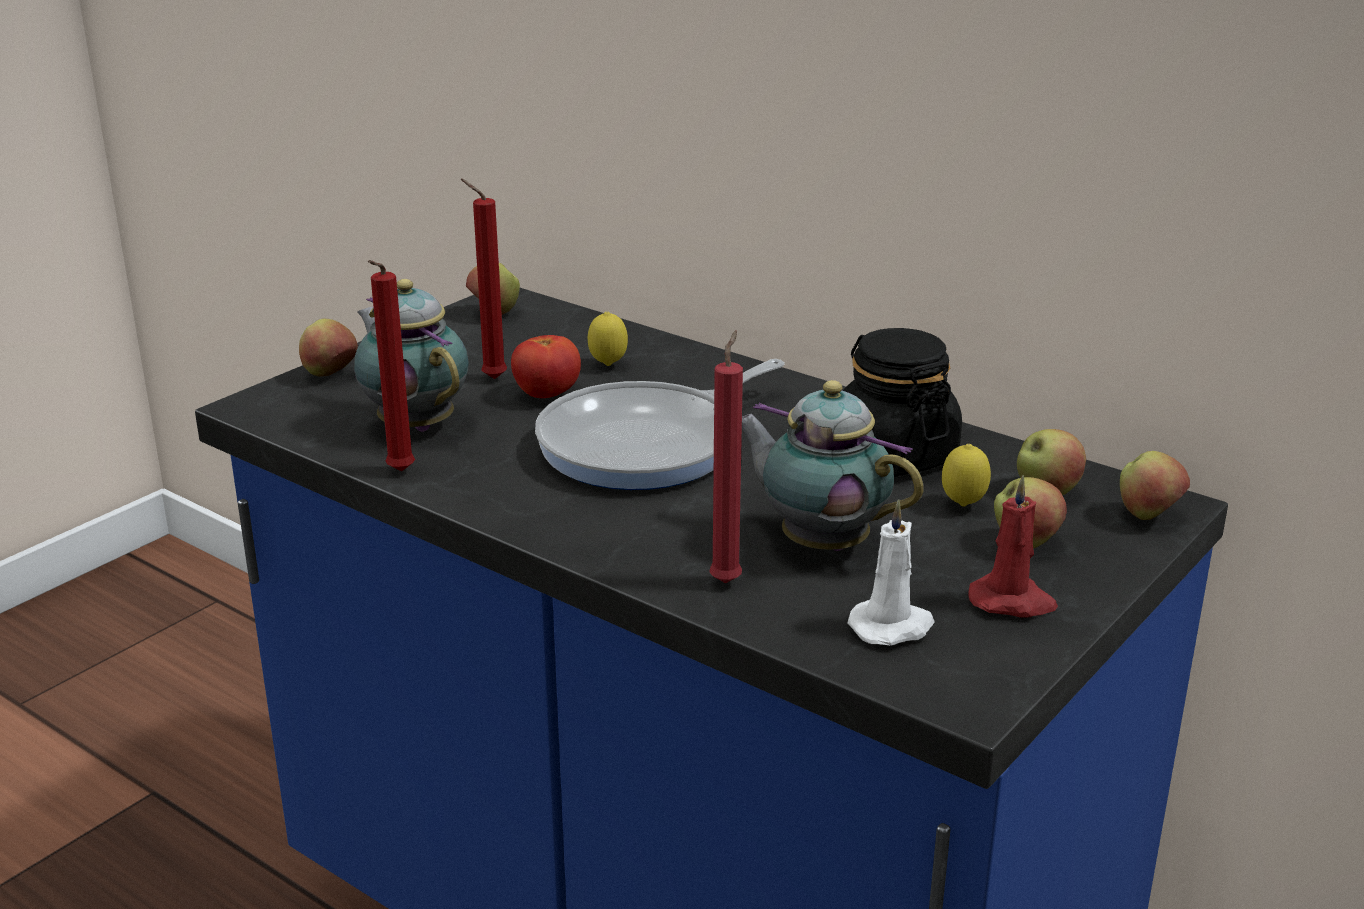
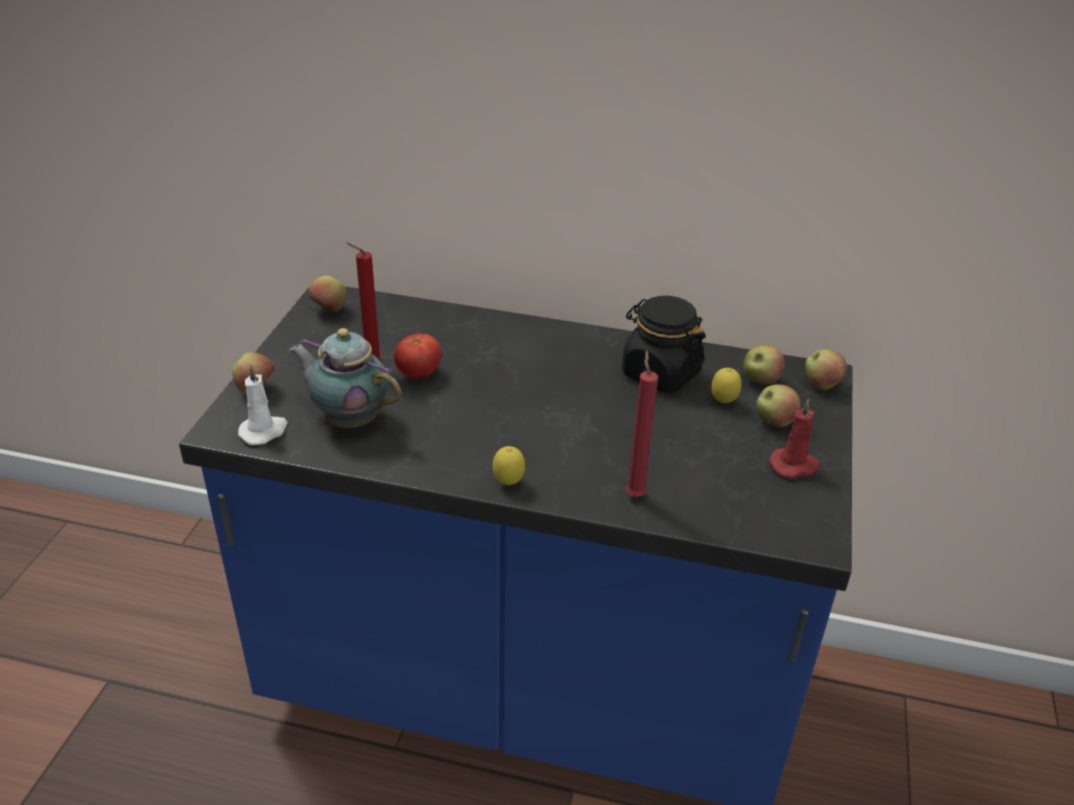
camera: 25 degrees left, 10 degrees up
(398, 473) = (370, 463): red candle -> none
(608, 365) = (439, 340): lemon -> lemon (508, 483)
(649, 445) = (513, 400): frying pan -> none
(819, 542) = (665, 451): teapot -> none
(892, 627) = (746, 502): white candle -> white candle (264, 431)

